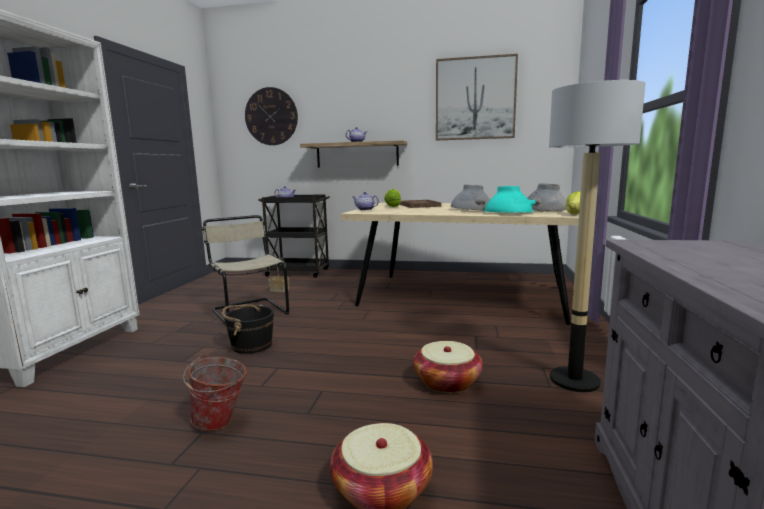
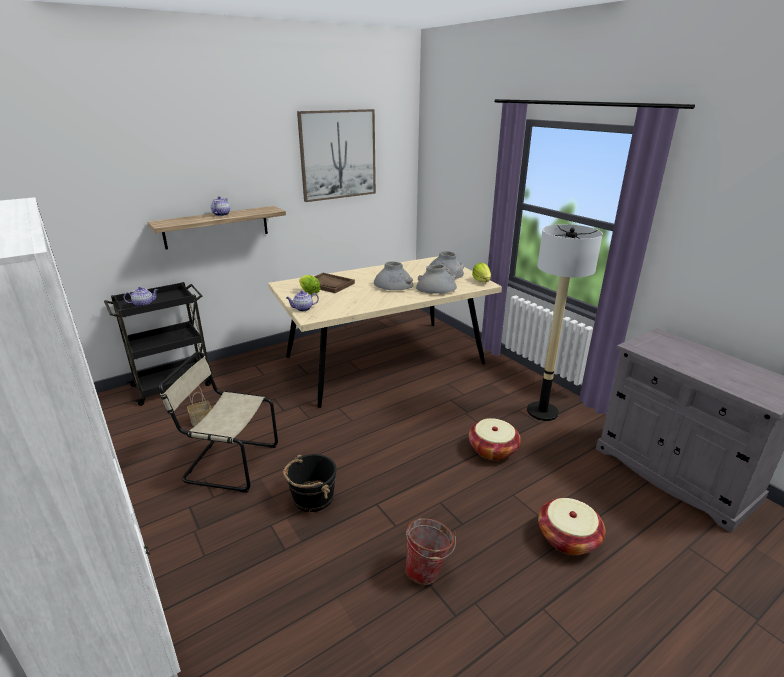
camera: 45 degrees left, 15 degrees up
(271, 116) = (77, 187): wall clock -> none
(508, 212) = (436, 288): turquoise vase -> grey vase

